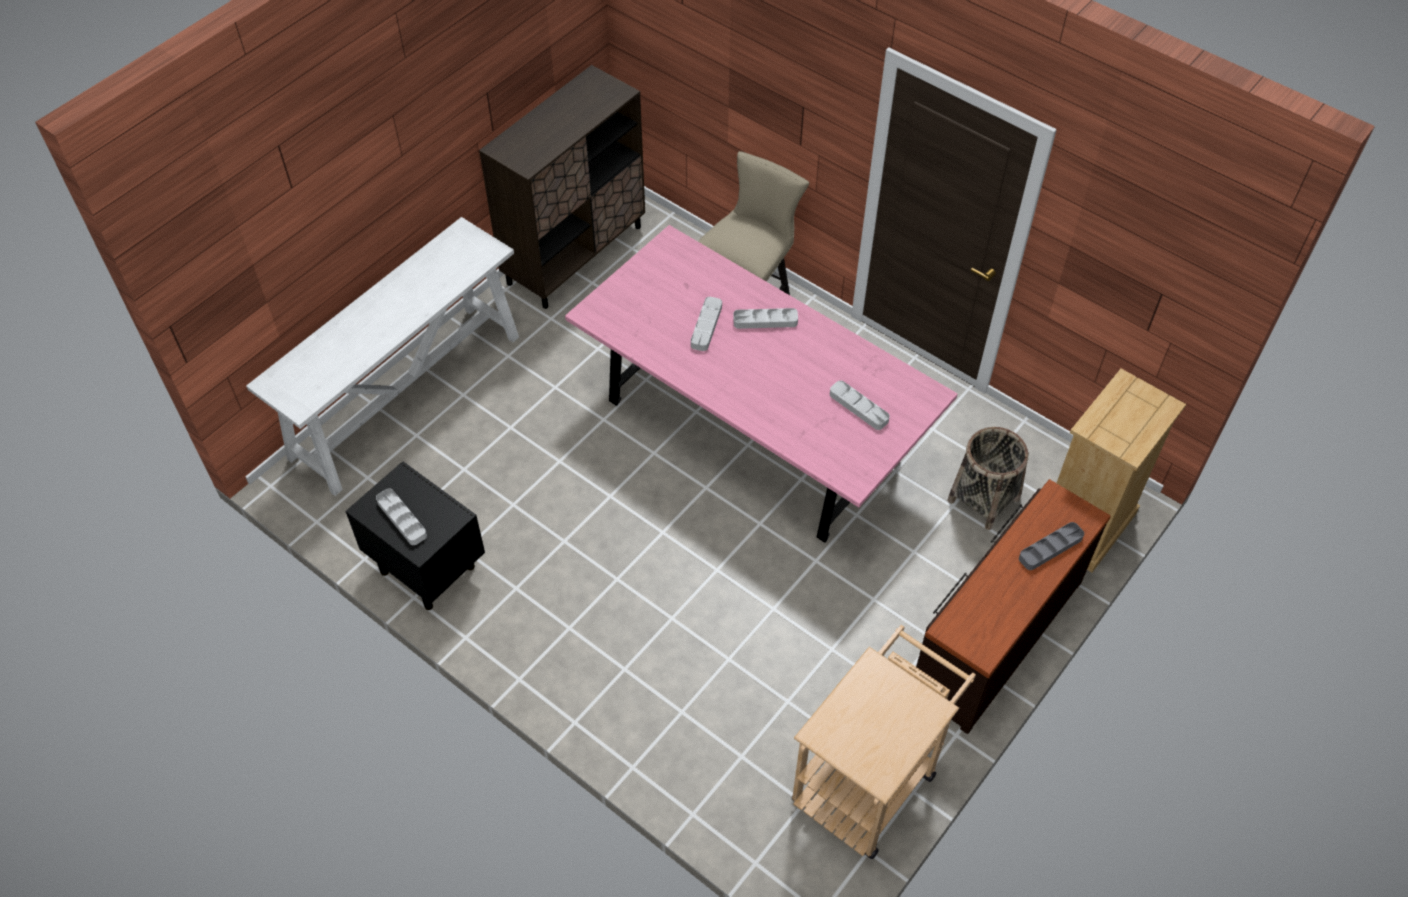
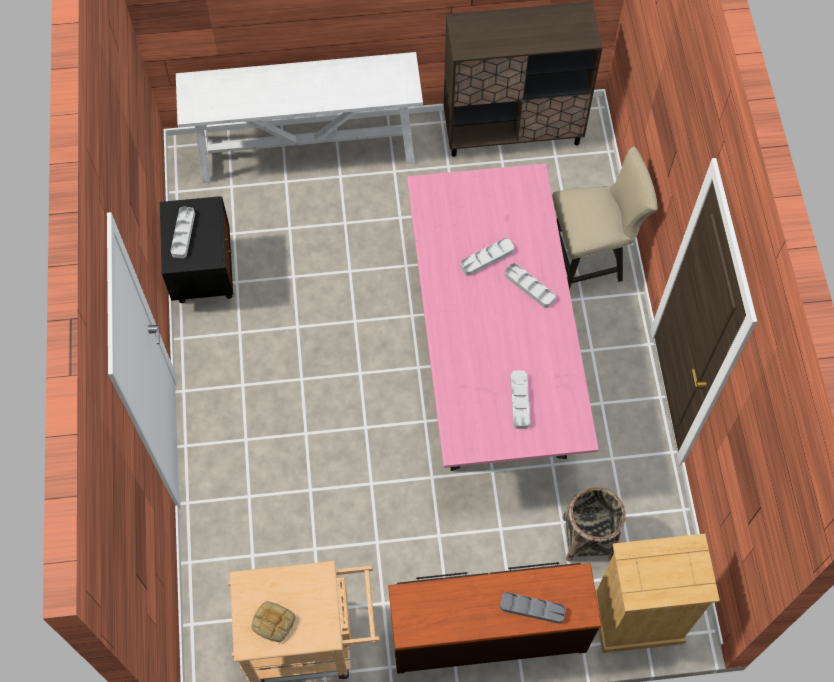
camera: 45 degrees right, 10 degrees up
(880, 741) = (272, 623): none -> bread

